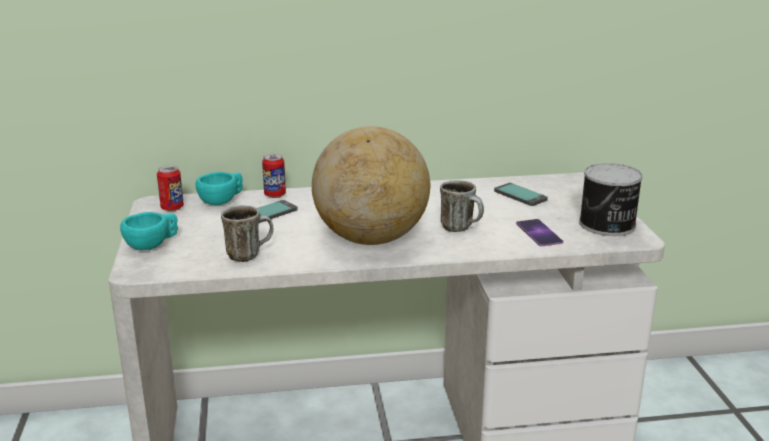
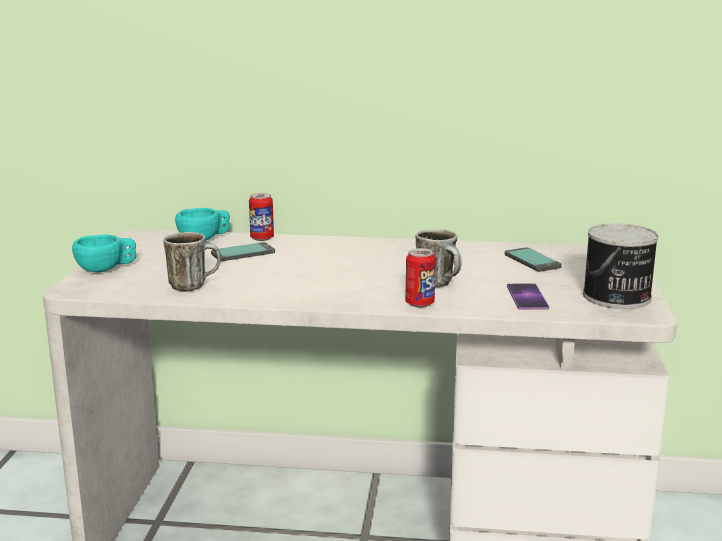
camera: 15 degrees right, 5 degrees down
(172, 208) = (150, 240): can -> can (419, 303)
(371, 239) = (332, 285): globe -> none

